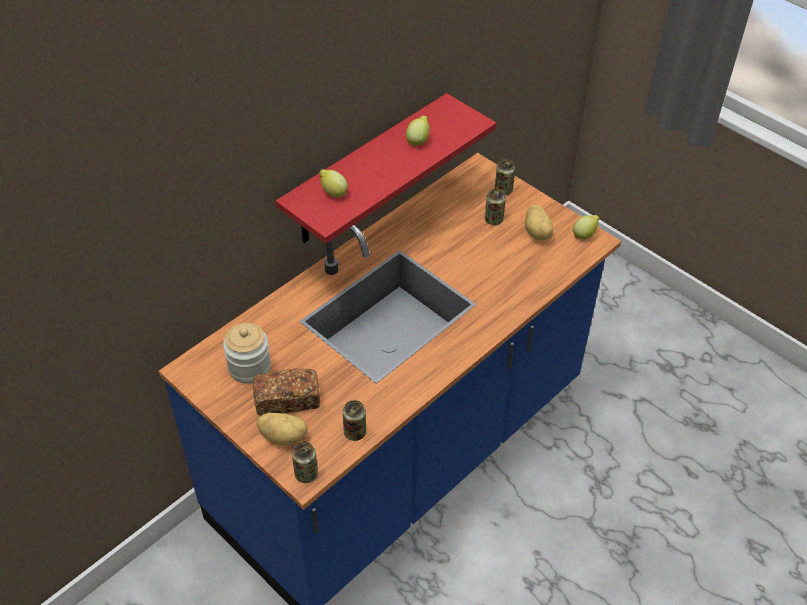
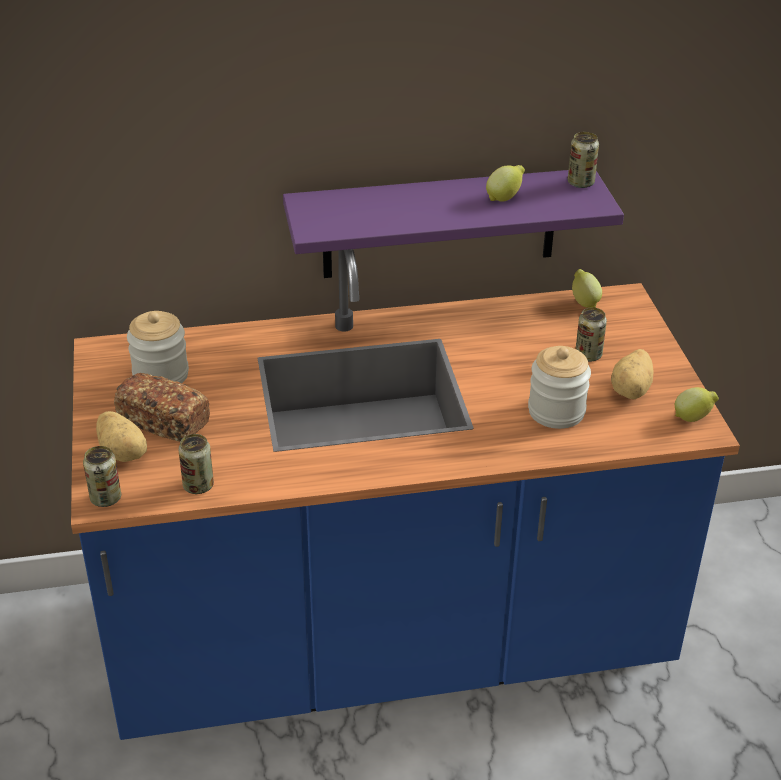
camera: 35 degrees right, 10 degrees down
(333, 193) = (350, 209): lemon -> lemon (584, 302)
(366, 172) = (439, 223): red shelf -> purple shelf
(503, 190) = (633, 331): can -> can (580, 183)
(510, 268) = (556, 411): none -> jar

